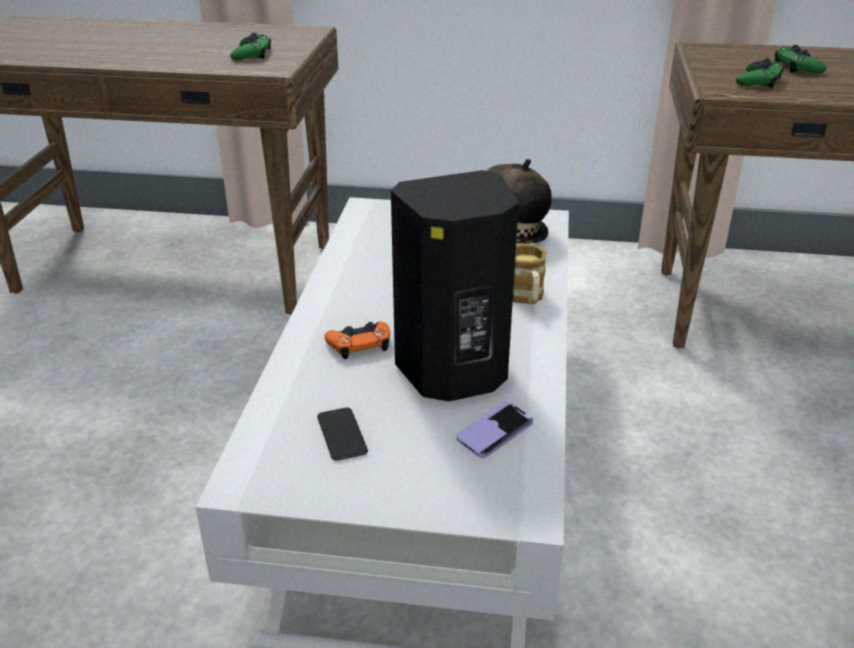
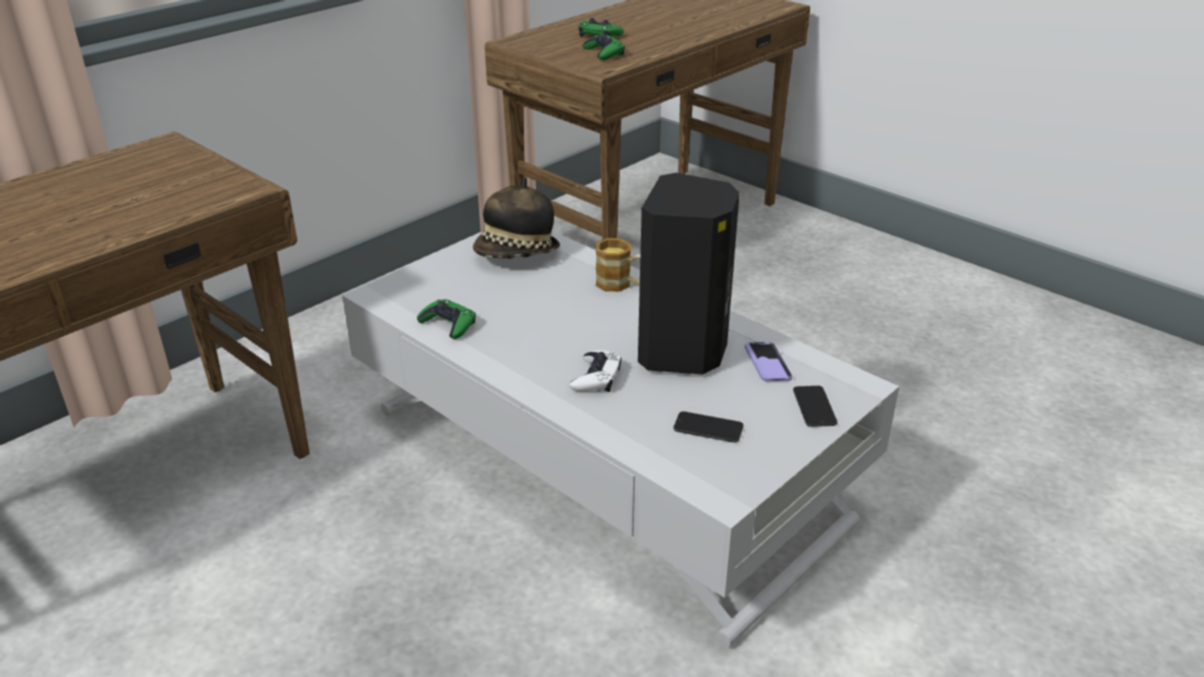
camera: 55 degrees left, 0 degrees up
(252, 54) = (179, 186): green game controller -> green game controller (448, 324)
(359, 344) = (596, 377): orange game controller -> white game controller
(448, 492) = (814, 407): none -> phone

